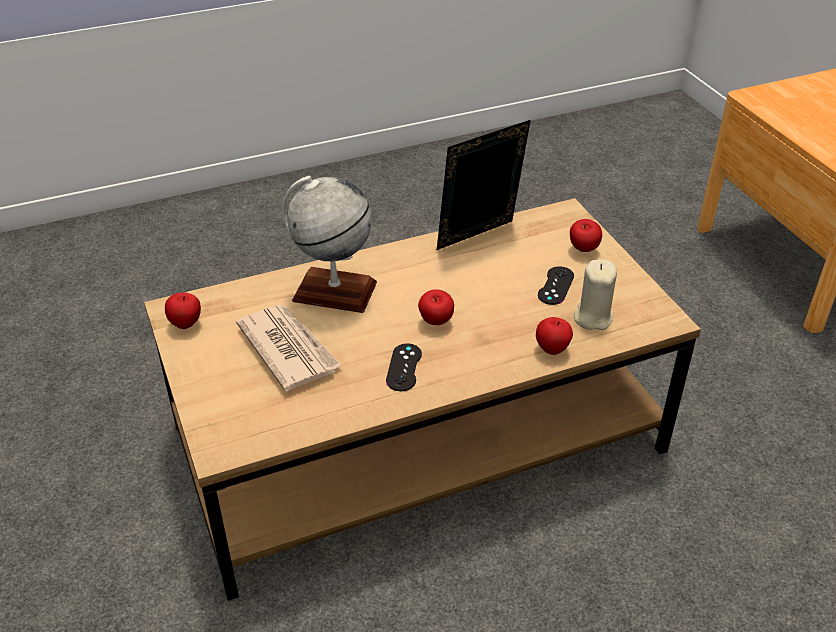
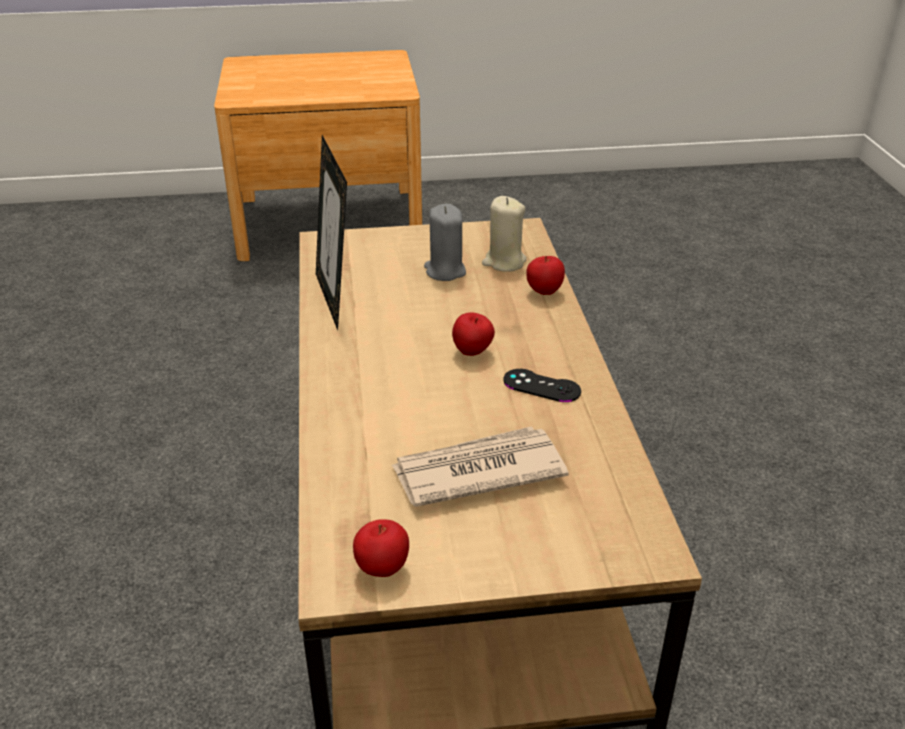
camera: 75 degrees left, 5 degrees down
(334, 291) = (377, 418): globe -> none
(555, 286) = (445, 271): black game controller -> grey candle
(583, 250) = (395, 245): apple -> none

